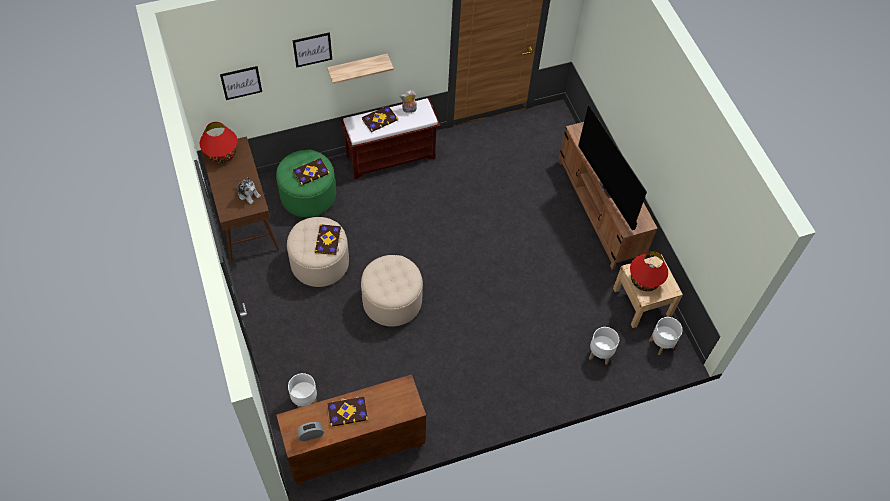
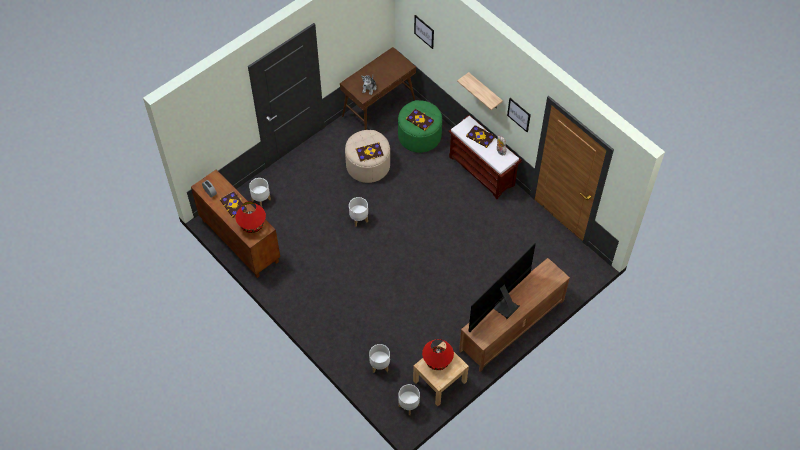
camera: 70 degrees right, 0 degrees up
(221, 154) = (393, 60): red table lamp -> red table lamp (252, 225)
(312, 49) = (463, 52): picture -> picture (519, 114)
(392, 301) = (359, 219): beige ottoman -> white planter

